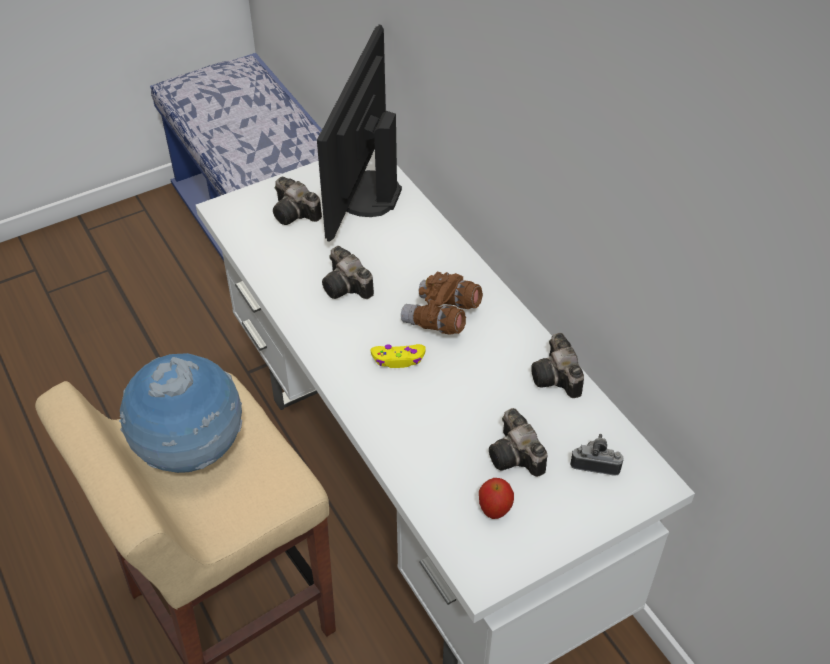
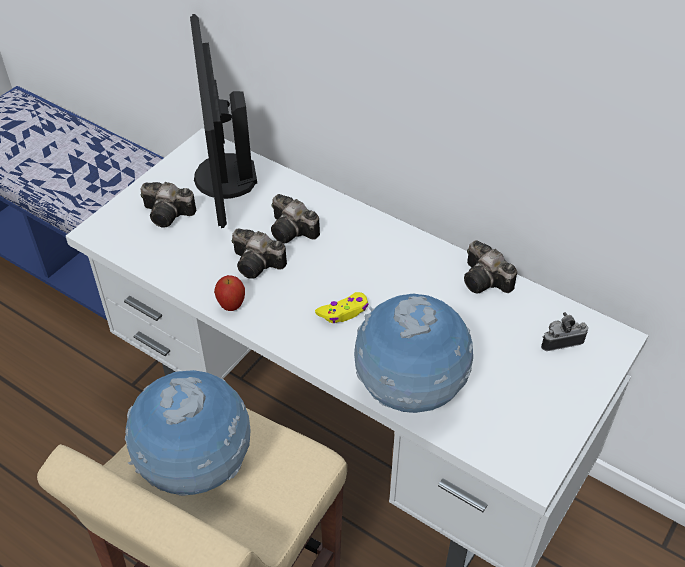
camera: 25 degrees left, 0 degrees up
(413, 456) = (409, 392): none -> globe
(441, 318) = (358, 263): brown binoculars -> none
(494, 511) = (506, 412): apple -> apple (231, 305)
(517, 457) = (496, 359): camera -> camera (293, 231)

